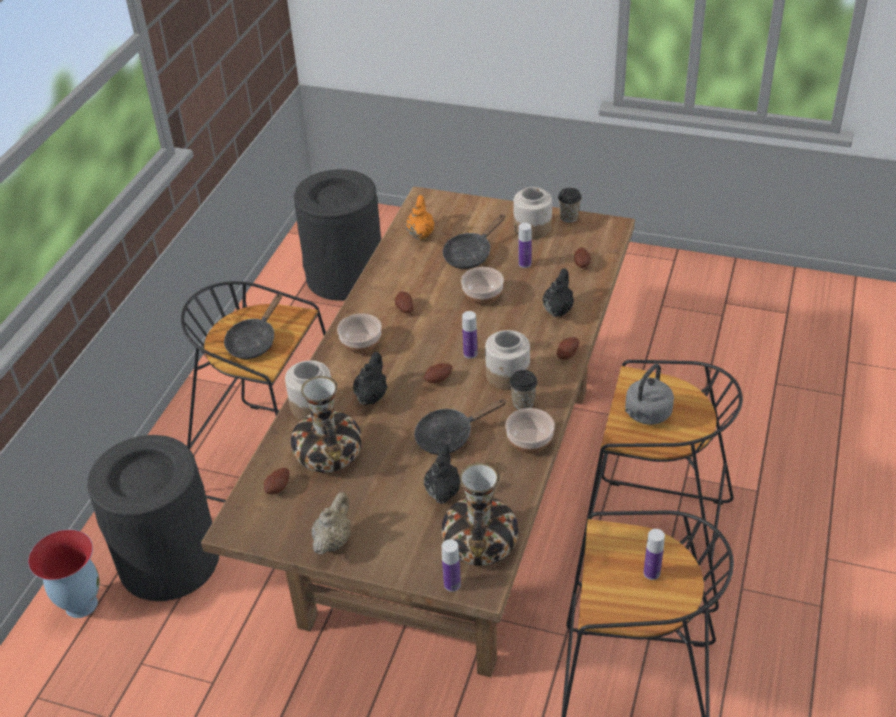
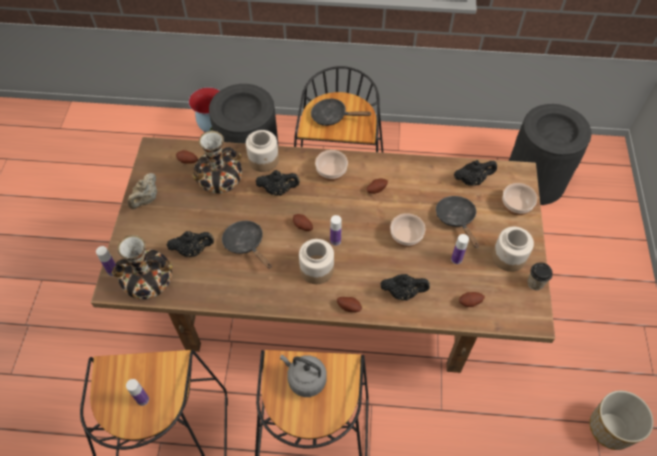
camera: 75 degrees right, 15 degrees up
(333, 540) = (146, 200): beige teapot -> beige teapot turned 105 degrees clockwise
(420, 233) = (472, 180): orange teapot -> black teapot
(470, 254) = (456, 219): black frying pan -> black frying pan turned 45 degrees clockwise
(523, 403) = (287, 285): cup -> none
(529, 441) = (248, 295): bowl -> bowl (516, 205)
(668, 296) = (610, 428): none -> planter

